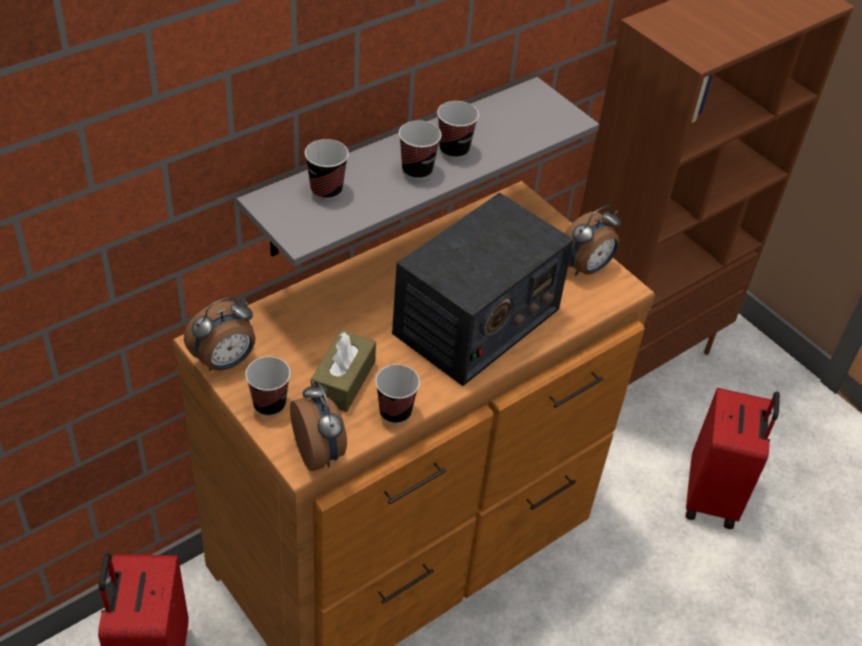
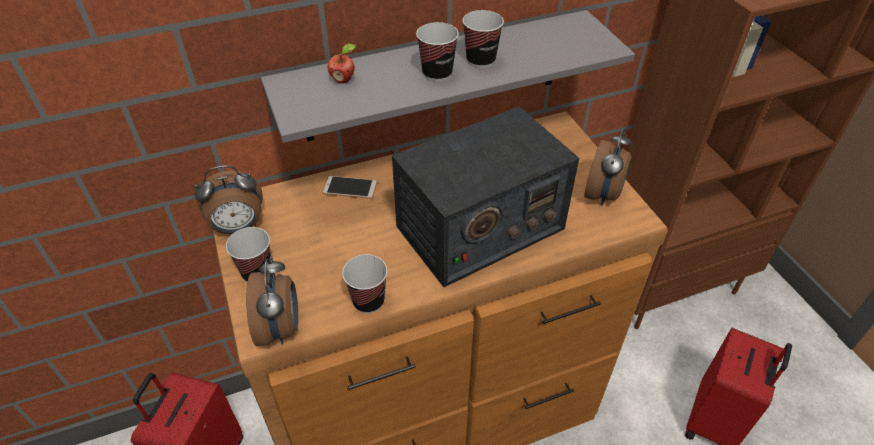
camera: 20 degrees right, 0 degrees up
(325, 300) = (350, 188): none -> phone
(326, 190) = (344, 80): cup -> apple
(343, 380) = (333, 262): brown tissue box -> none
(585, 268) = (603, 195): alarm clock -> alarm clock turned 45 degrees counterclockwise

